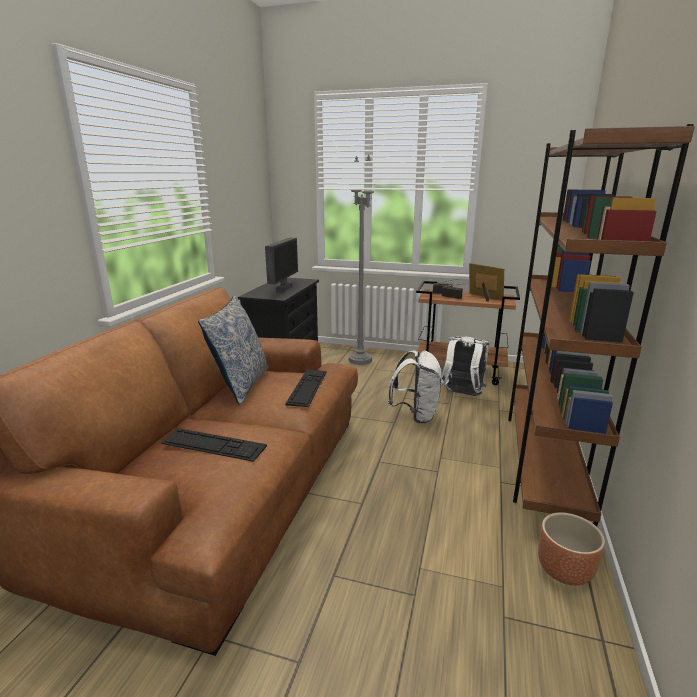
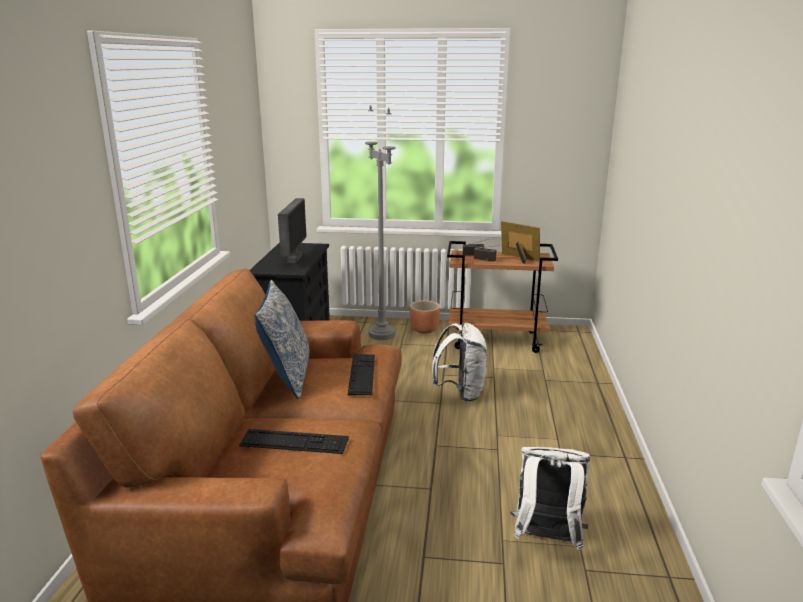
camera: 10 degrees left, 0 degrees up
(462, 395) = (504, 366): white backpack -> white backpack (546, 539)
(543, 460) = (597, 428): brown bookcase -> none
(565, 570) = (631, 525): brown planter -> brown planter (424, 330)

